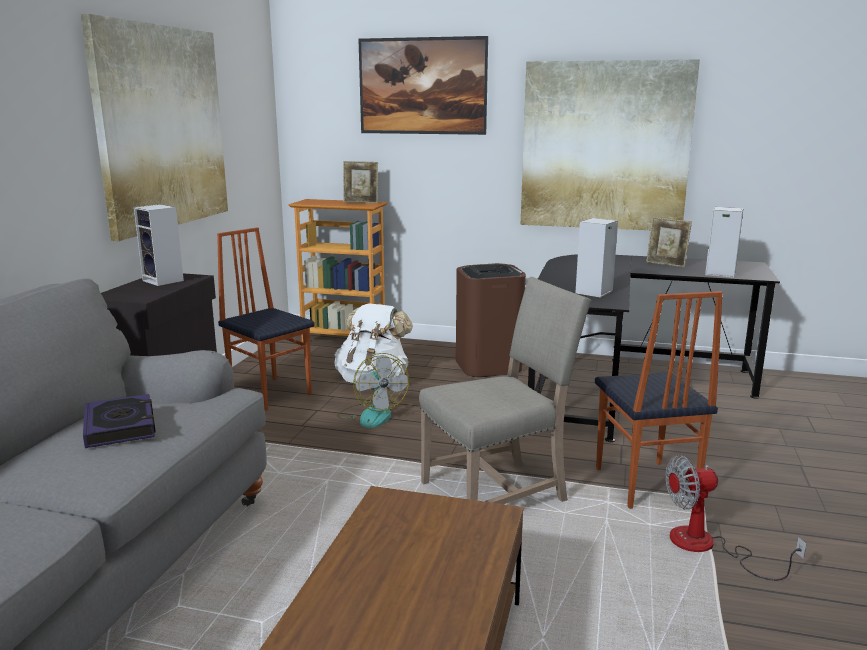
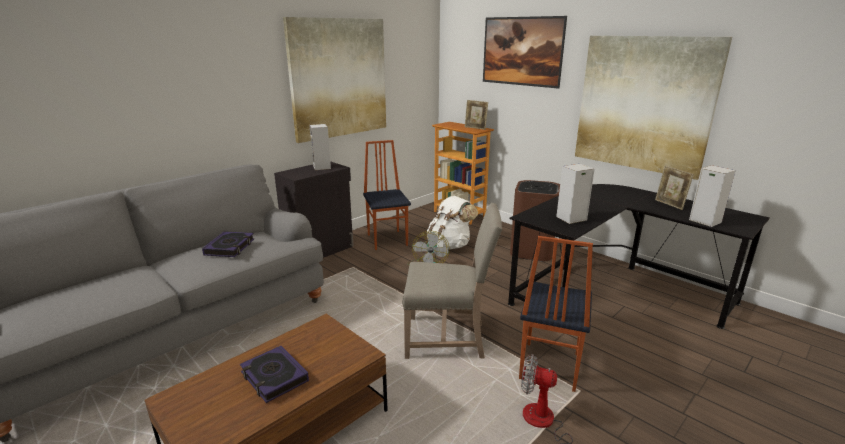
camera: 30 degrees right, 5 degrees up
(409, 586) = (274, 377): none -> book

